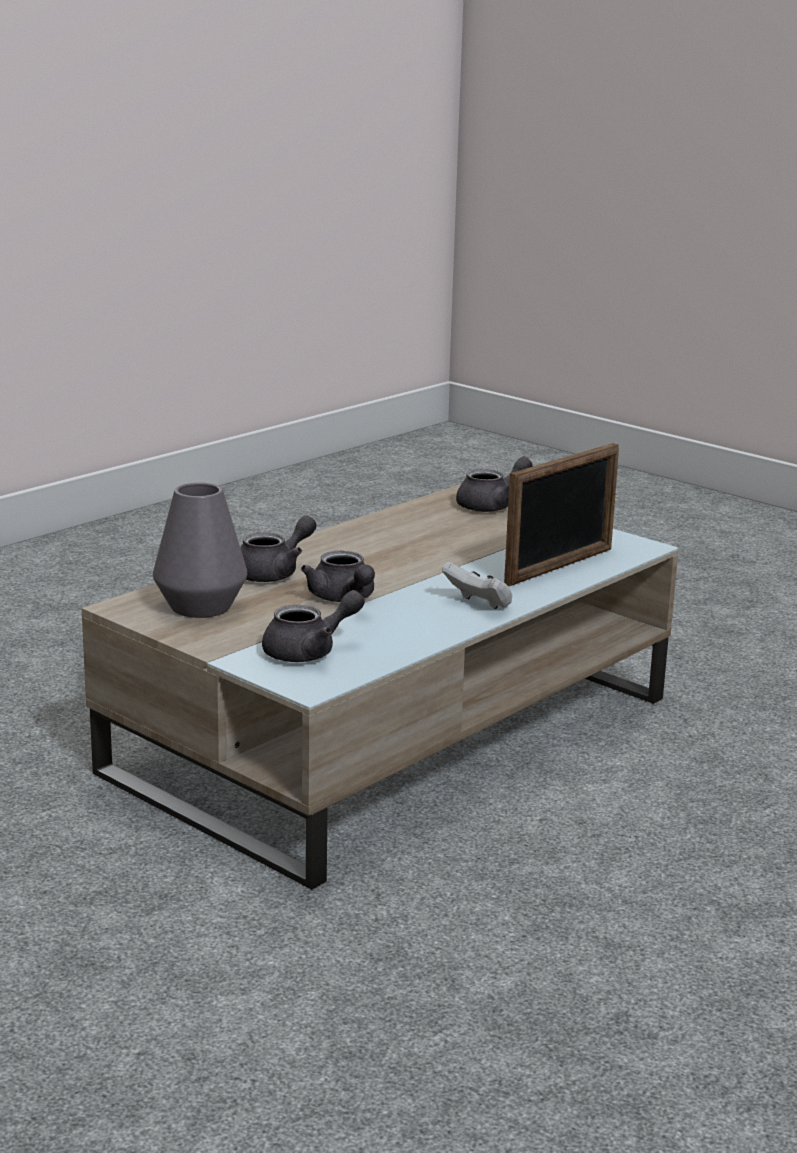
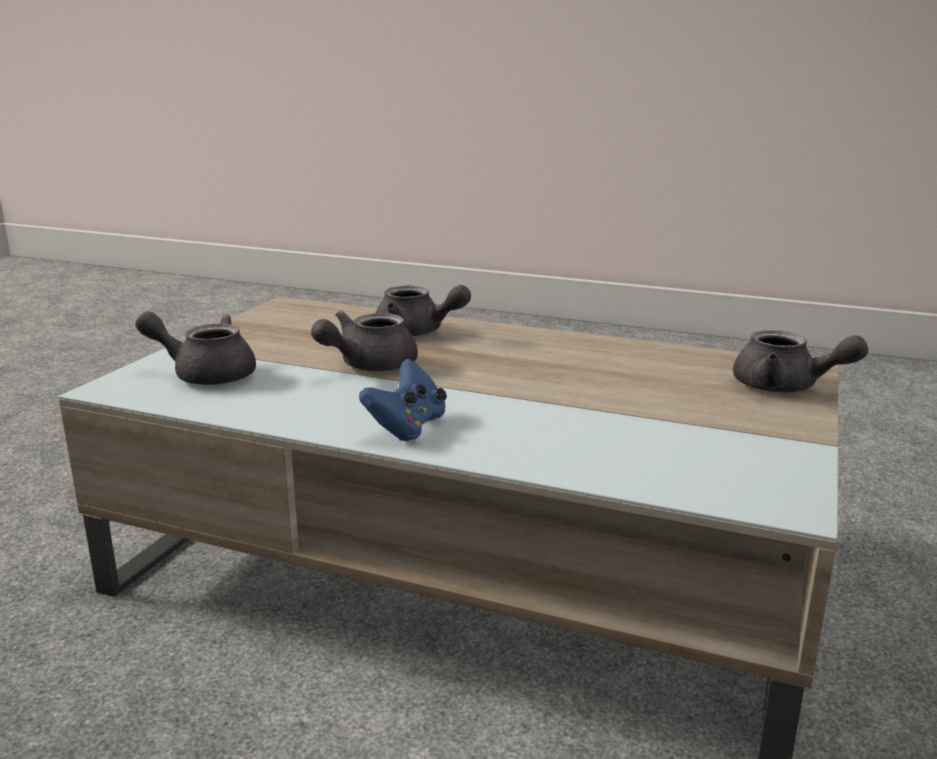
camera: 70 degrees right, 0 degrees up
(201, 606) = (304, 324): grey vase -> none
(310, 651) = (205, 374): grey teapot -> grey teapot turned 150 degrees clockwise
(479, 604) = (407, 427): white game controller -> blue game controller
(560, 566) = (605, 455): picture frame -> none

